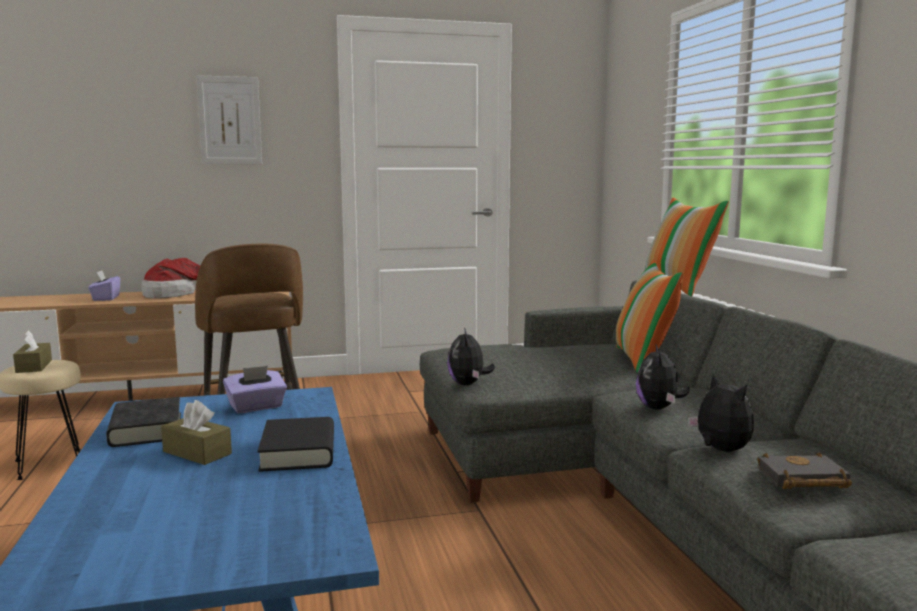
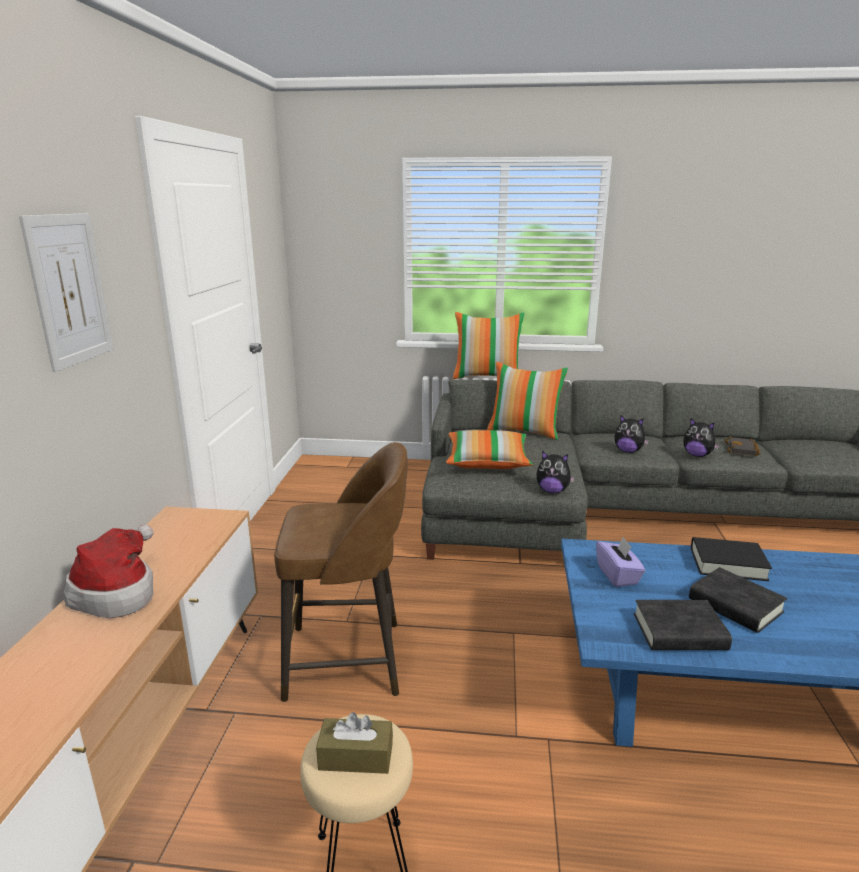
camera: 70 degrees left, 10 degrees up
(105, 298) = (70, 660): purple tissue box -> none
(197, 453) = (735, 606): brown tissue box -> black book
(510, 353) = (487, 462): none -> pillow
(720, 450) = (697, 455): plush toy -> plush toy turned 135 degrees counterclockwise

